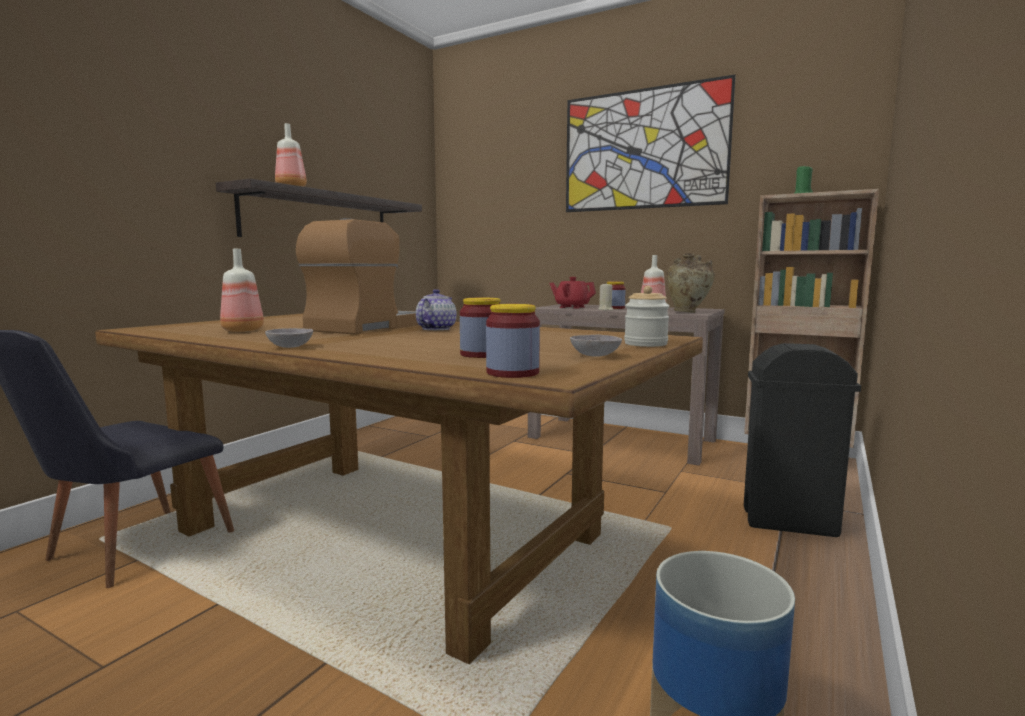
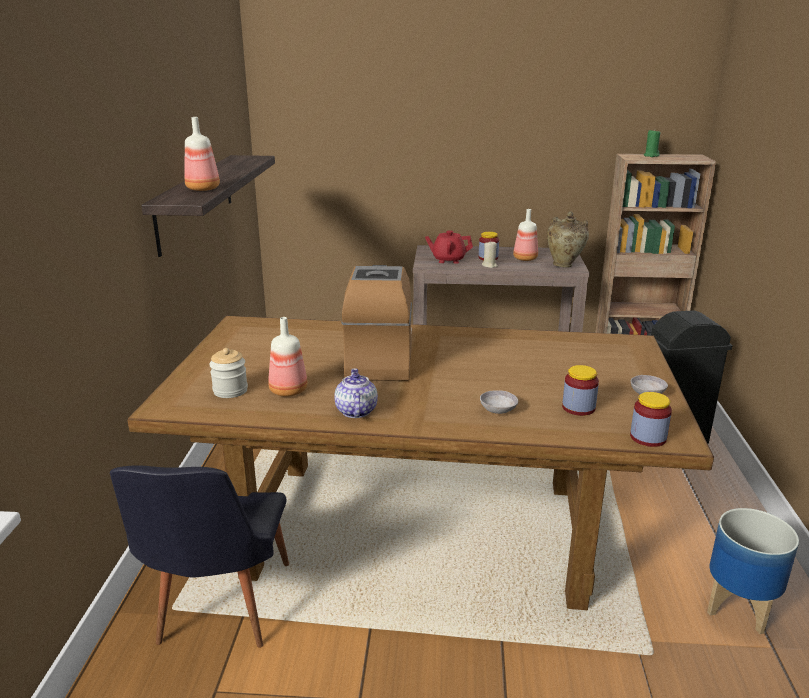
camera: 25 degrees left, 15 degrees up
(290, 347) = (419, 423): grey bowl -> grey bowl (498, 410)
(436, 329) = (445, 352): teapot -> teapot (355, 411)
(643, 149) = (503, 93): picture -> none
(645, 344) = (643, 361): jar -> jar (230, 390)

